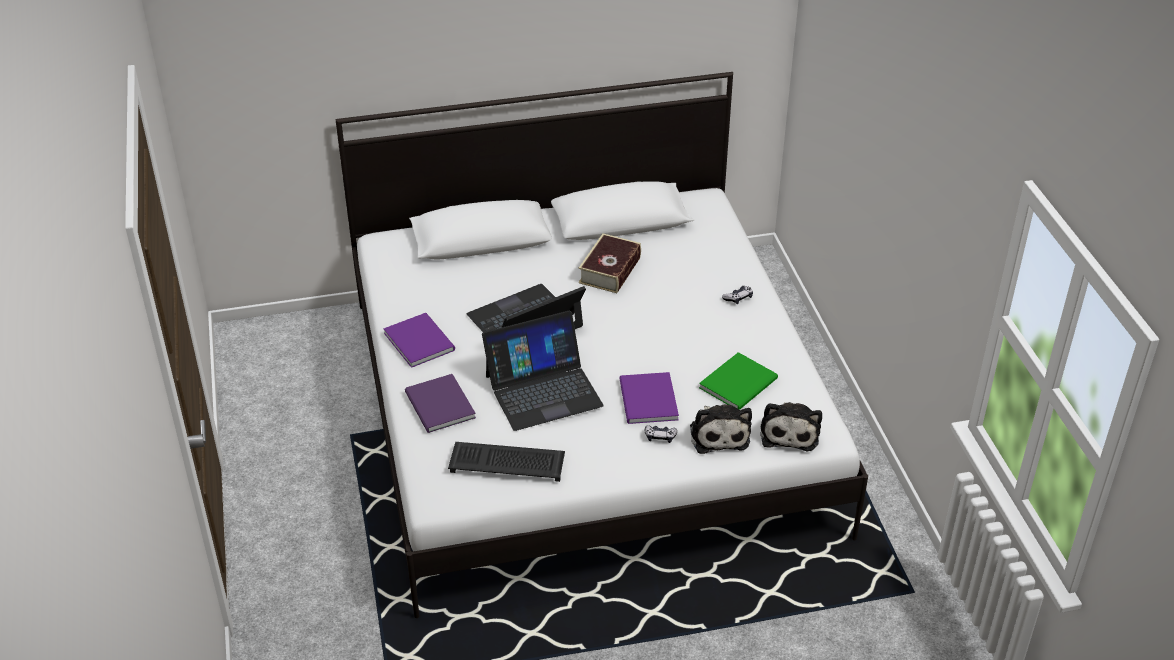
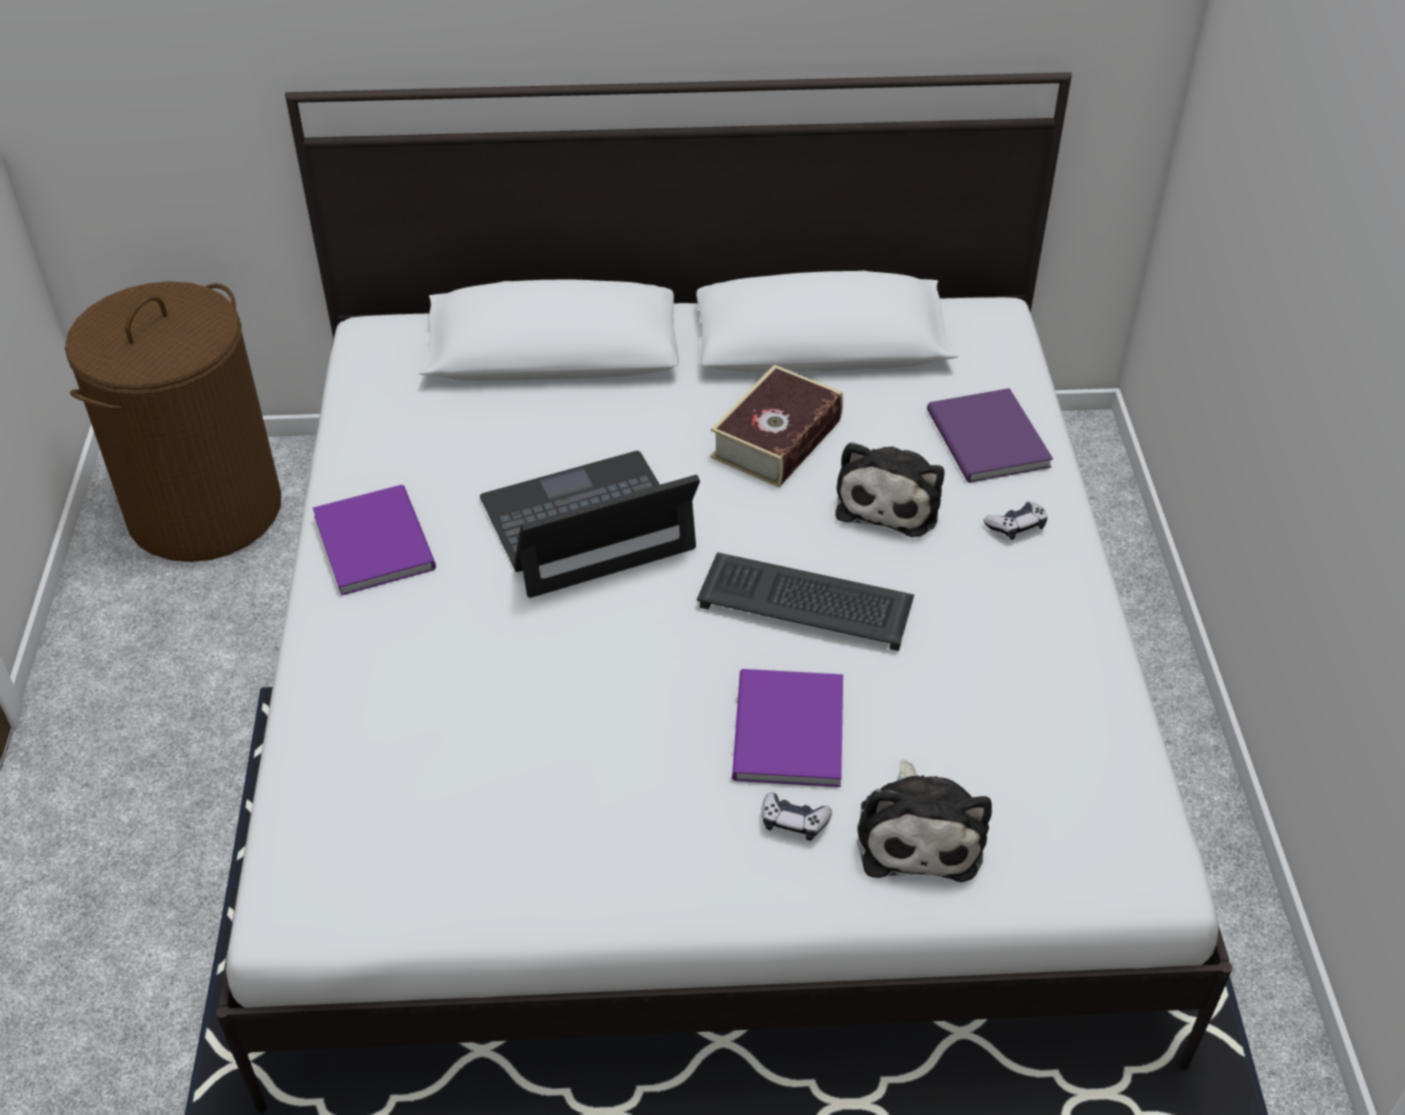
camera: 10 degrees right, 5 degrees up
(286, 351) = (205, 509): none -> brown laundry basket
(439, 407) = (366, 690): purple book -> purple book (986, 441)
(508, 462) = (463, 839): keyboard -> keyboard (808, 602)
(543, 390) = (580, 680): laptop -> none
(741, 383) = (988, 717): green book -> none
(789, 432) = (1072, 849): plush toy -> plush toy (890, 500)

